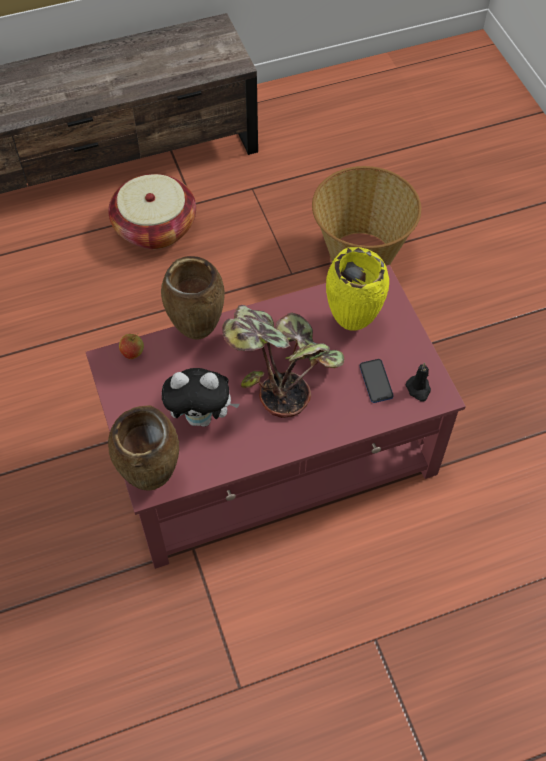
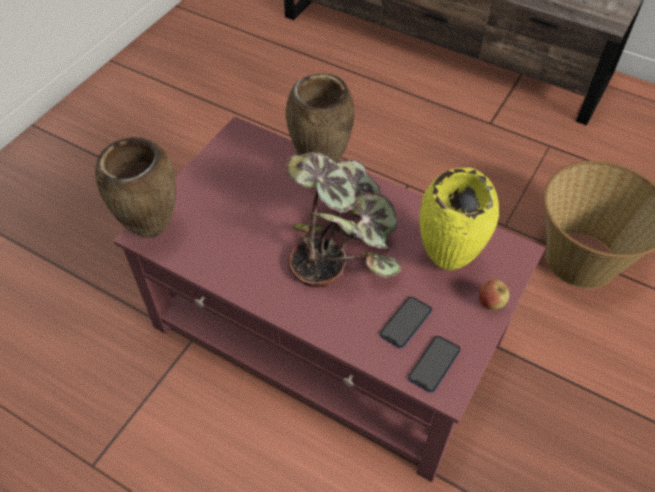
camera: 50 degrees right, 5 degrees down
(133, 353) = (260, 142): apple -> apple (490, 303)
(155, 227) = (442, 118): basket -> none
(202, 417) = (242, 223): plush toy -> none
(418, 389) = (434, 364): black candle -> phone

